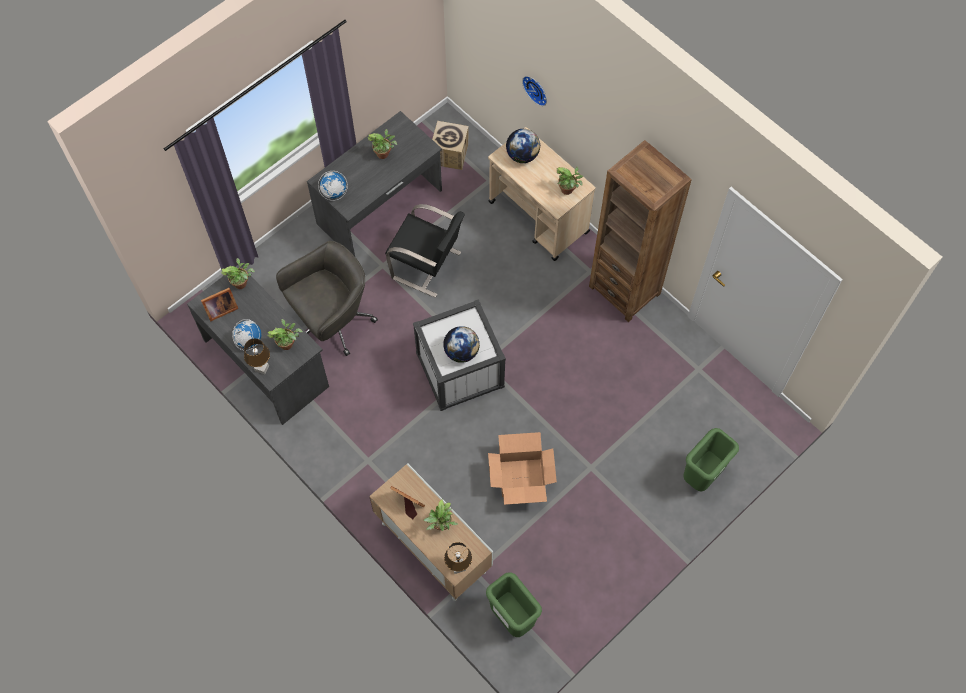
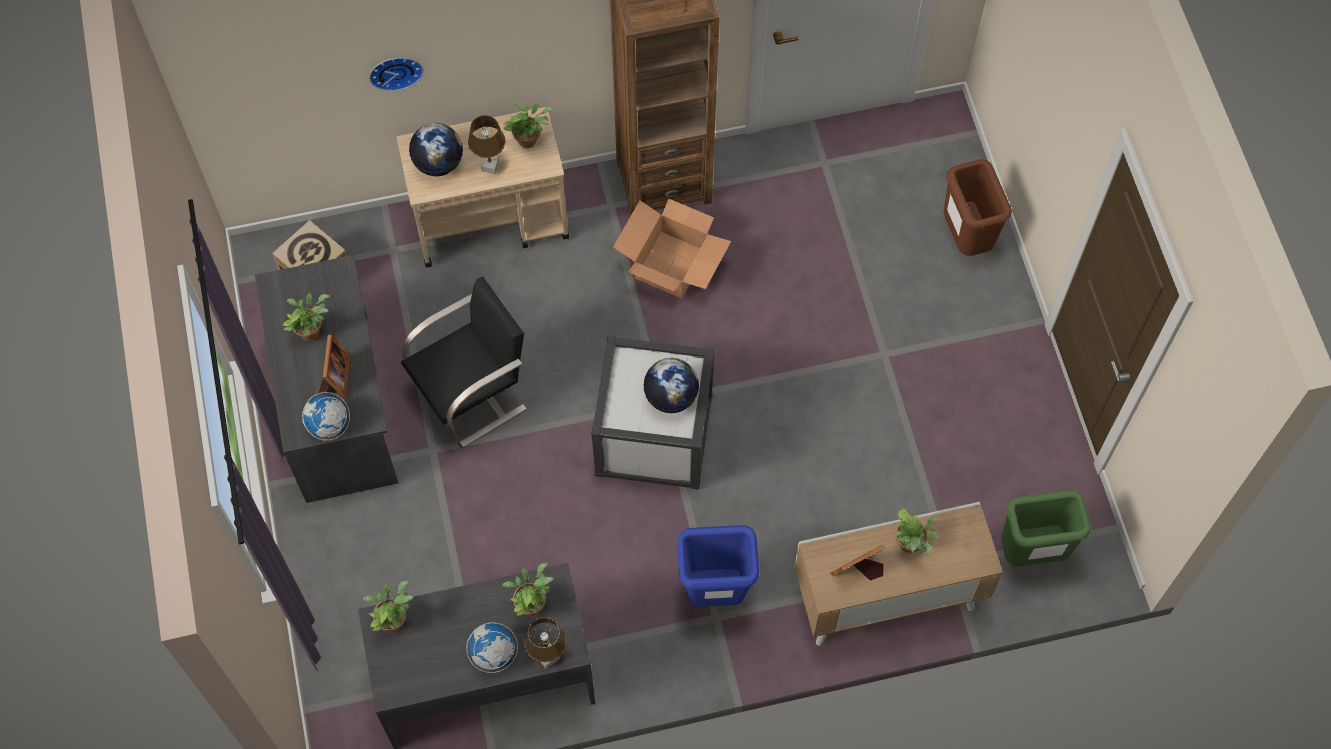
camera: 60 degrees left, 0 degrees up
(220, 309) = (417, 670): picture frame -> picture frame (336, 377)
(332, 321) = (477, 559): grey office chair -> none
(382, 453) = (716, 593): none -> blue trash can
(458, 567) = (979, 553): brown table lamp -> brown table lamp (490, 166)
(521, 478) = (852, 441): cardboard box -> cardboard box (672, 265)
(702, 474) = (965, 237): green trash can -> brown trash can

